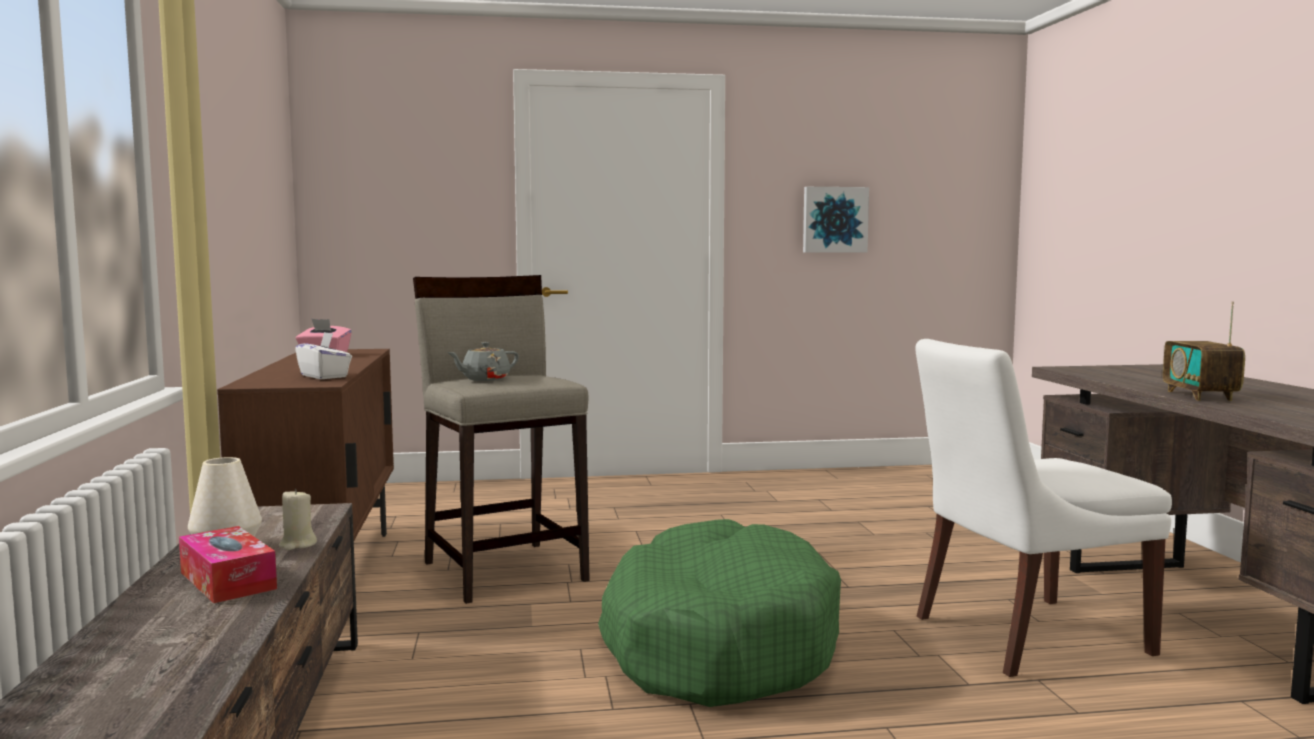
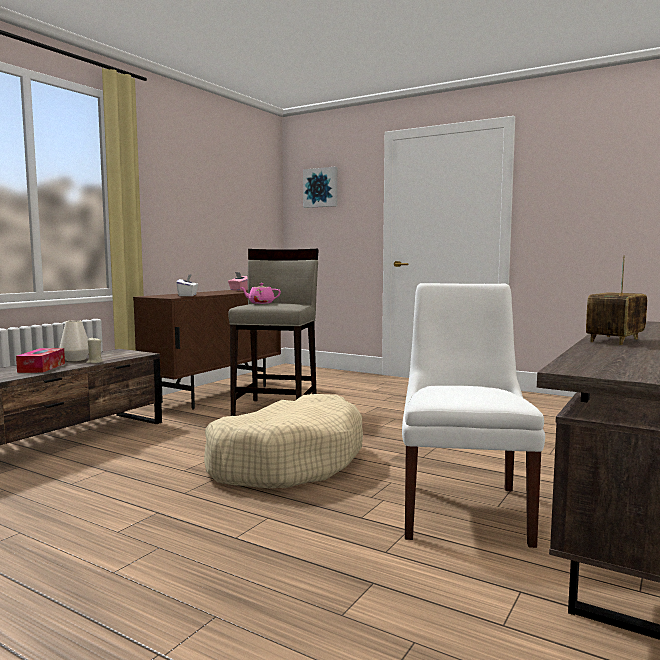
camera: 40 degrees right, 0 degrees up
(484, 379) = (260, 303): grey teapot -> pink teapot
(717, 644) = (286, 461): green dog bed -> beige dog bed
(834, 220) = (597, 212): picture -> picture (321, 188)
(1024, 636) = (462, 509): white chair -> white chair turned 75 degrees clockwise

